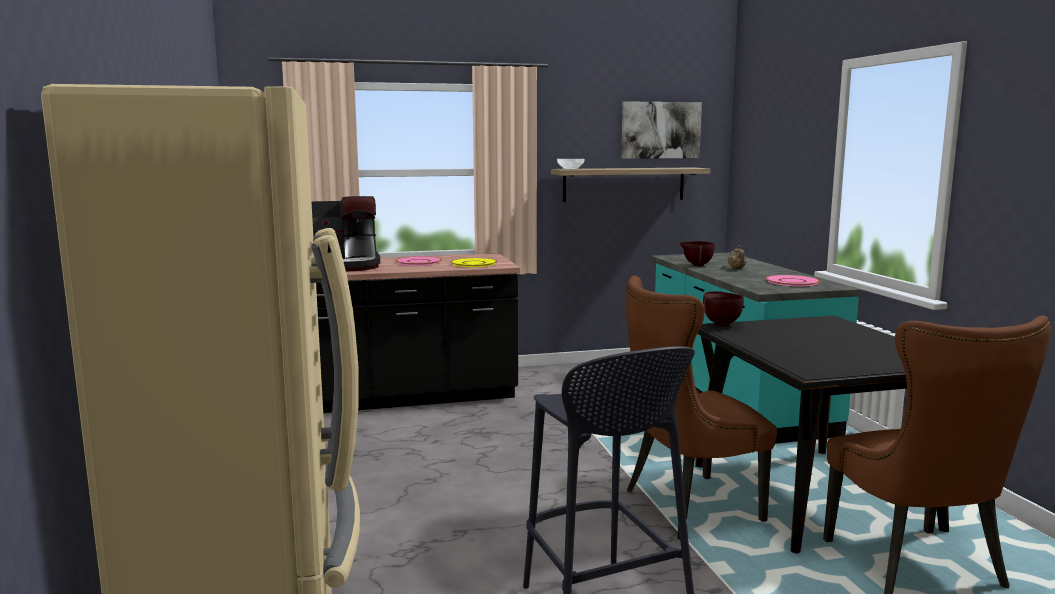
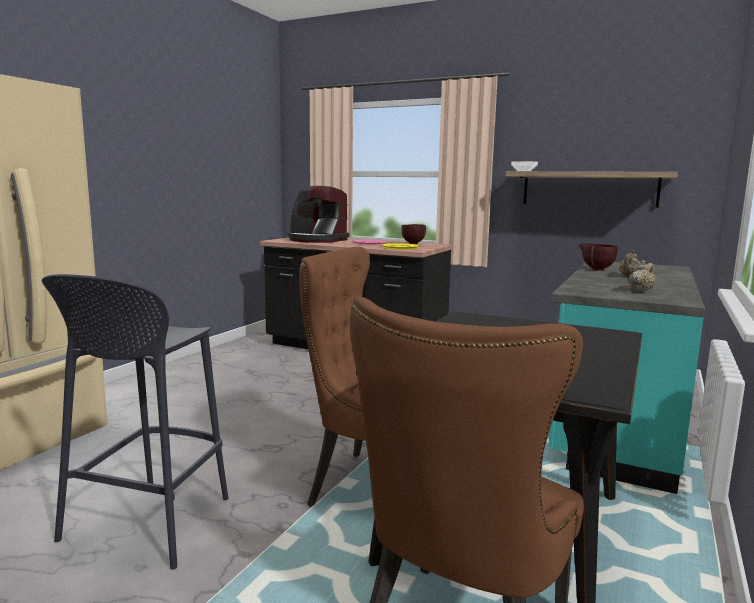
camera: 40 degrees right, 0 degrees up
(660, 130) = (636, 132): picture -> none
(720, 324) = (476, 315): brown bowl -> brown bowl (413, 243)
(792, 282) = (641, 291): pink plate -> beige teapot

